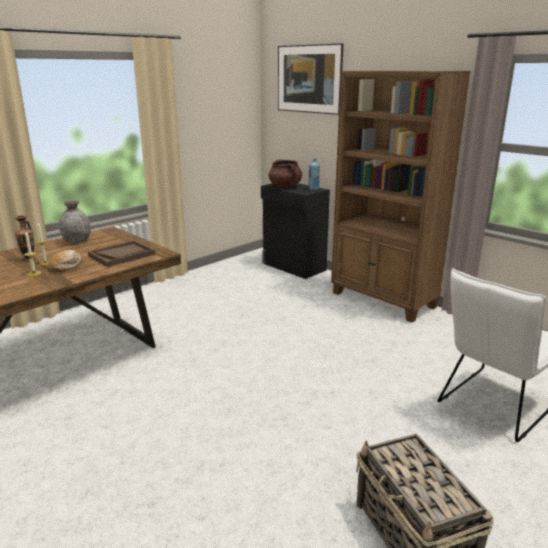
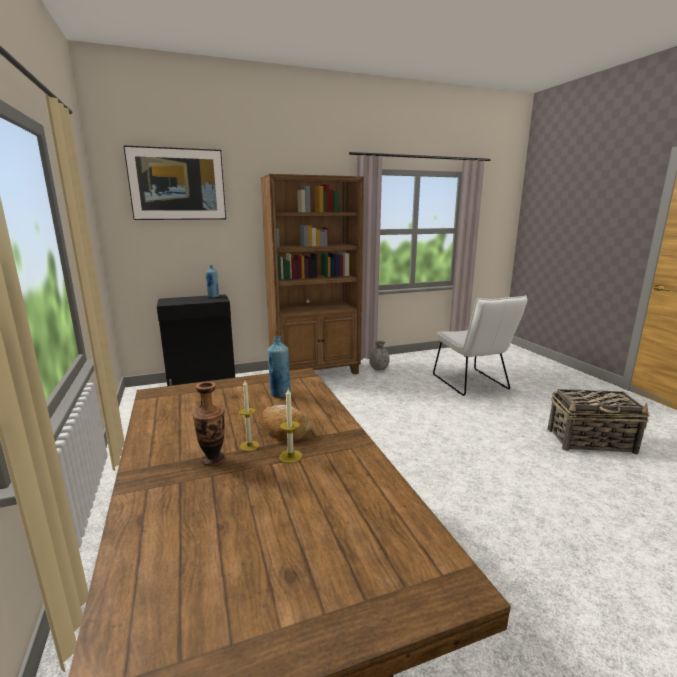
camera: 65 degrees left, 5 degrees down
(77, 241) = (172, 417): grey vase -> grey vase (379, 369)
(122, 255) = (280, 394): brown tray -> blue bottle
(285, 186) = (182, 301): brown cooking pot -> none

